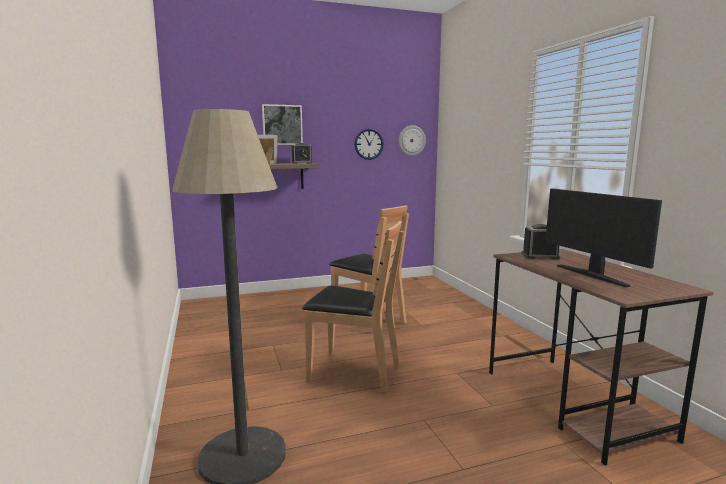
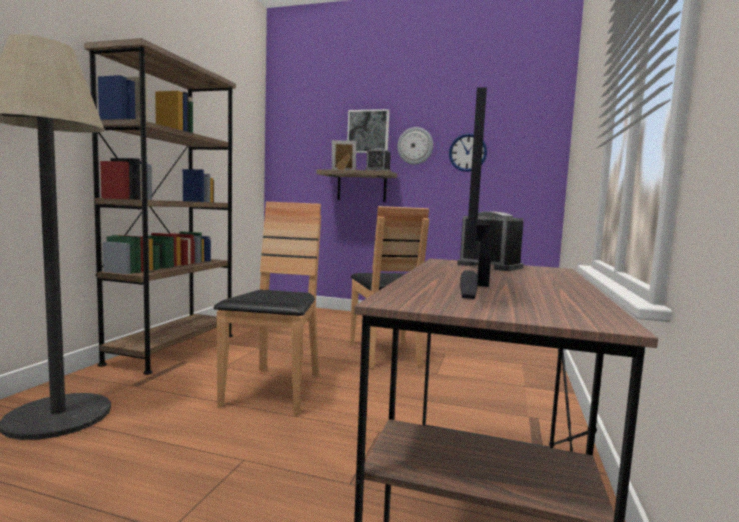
camera: 35 degrees right, 5 degrees down
(203, 370) = (172, 349): none -> brown bookcase
(353, 372) = (274, 390): brown chair -> brown chair turned 135 degrees counterclockwise
(411, 140) = (528, 148): wall clock -> wall clock (415, 146)

